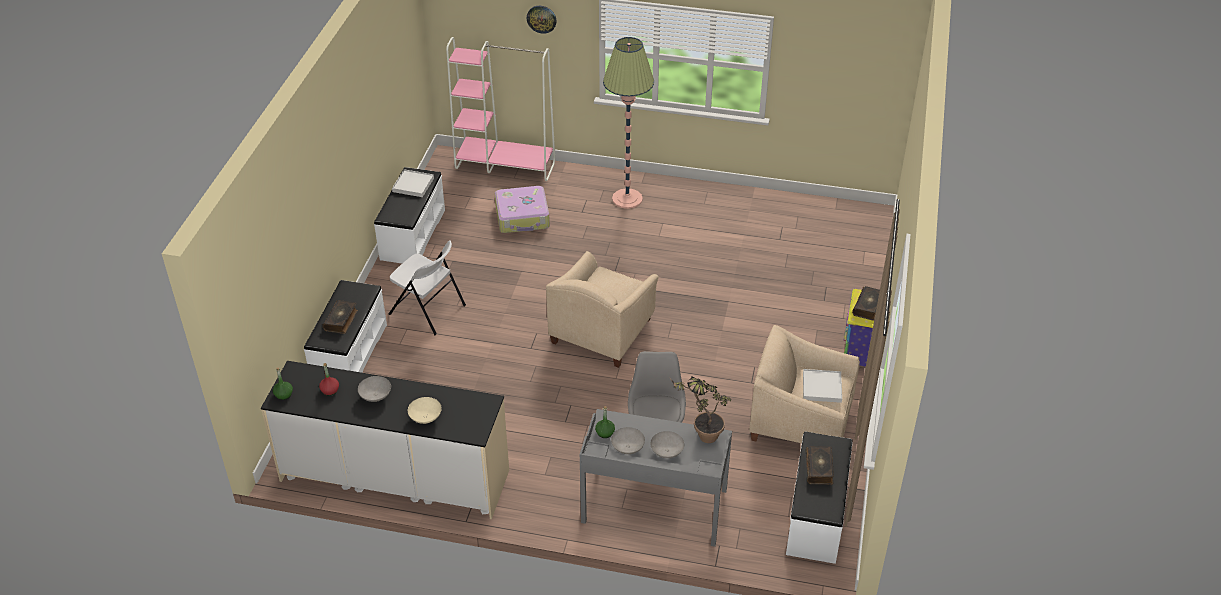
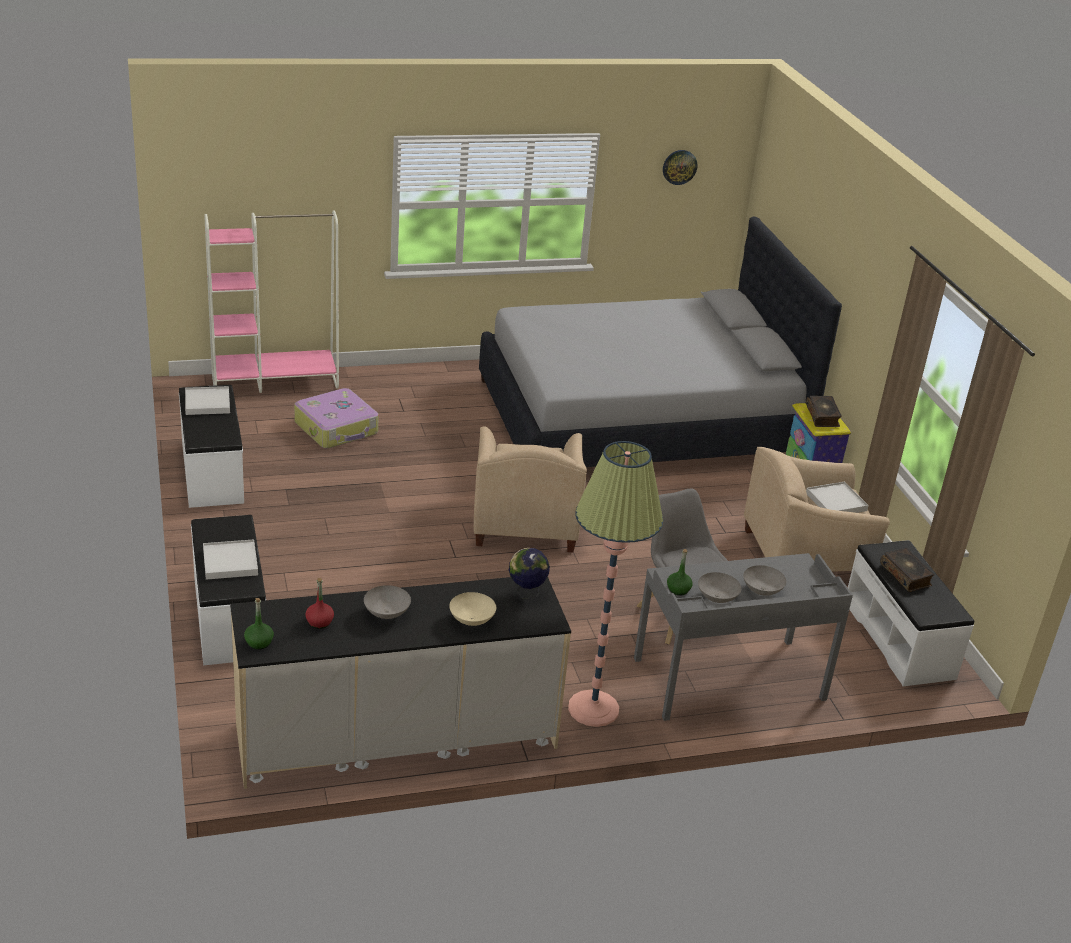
camera: 30 degrees left, 10 degrees down
(341, 320) = (230, 562): book -> white tray
(427, 310) = (294, 547): white chair -> none
(478, 407) = (526, 593): none -> globe
(541, 19) = (319, 175): wall clock -> wall clock (679, 167)
(627, 199) = (445, 389): floor lamp -> floor lamp (593, 709)
(701, 435) = (782, 565): potted plant -> none
(762, 262) = (640, 419): none -> grey bed

